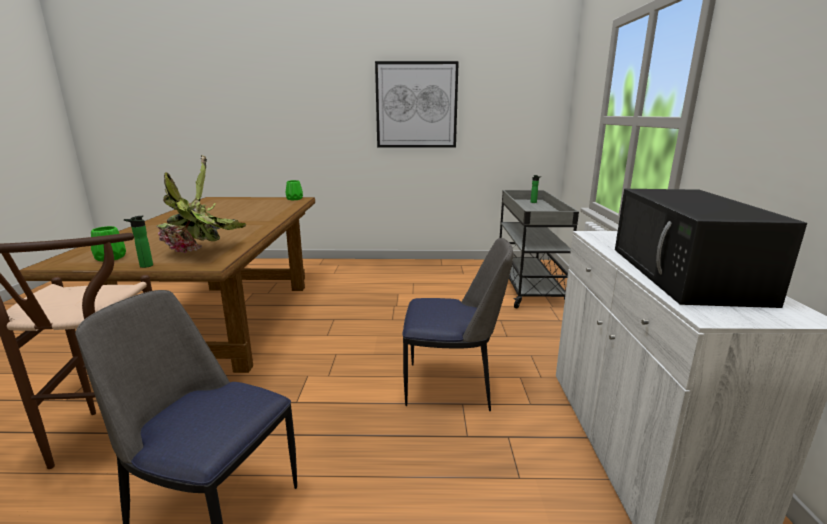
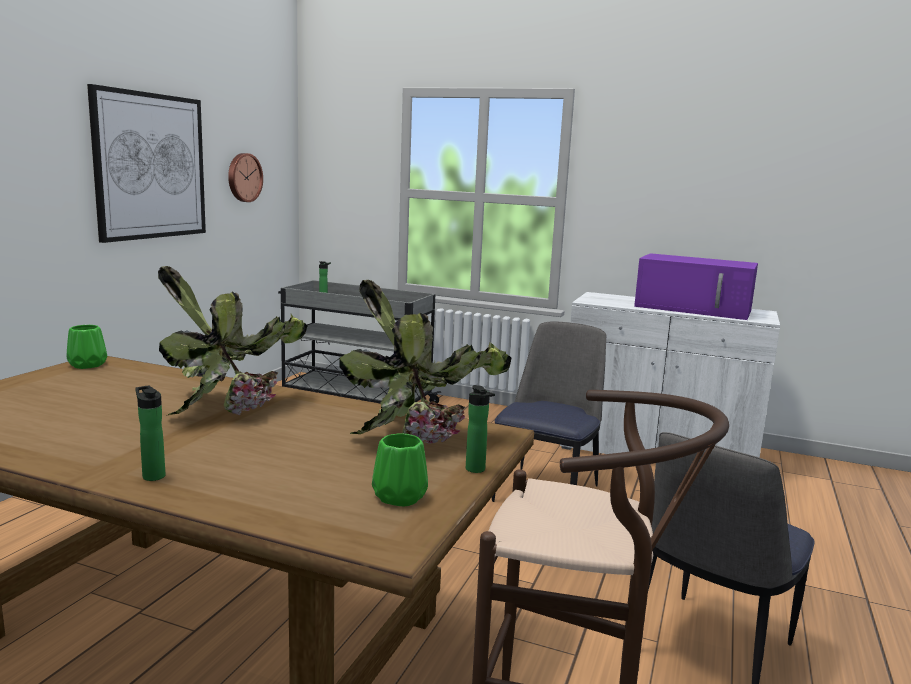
camera: 70 degrees left, 5 degrees down
(149, 227) = (152, 475): none -> bottle
(241, 221) = (233, 407): none -> potted plant
(500, 112) = (243, 177): none -> wall clock
(685, 274) = (694, 308): black microwave -> purple microwave

